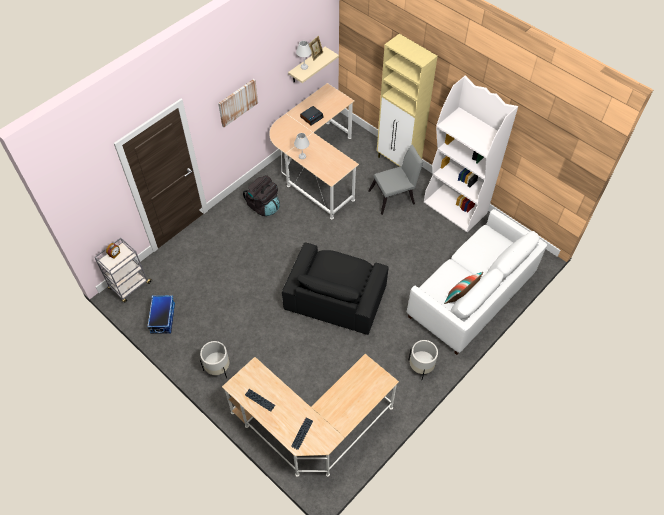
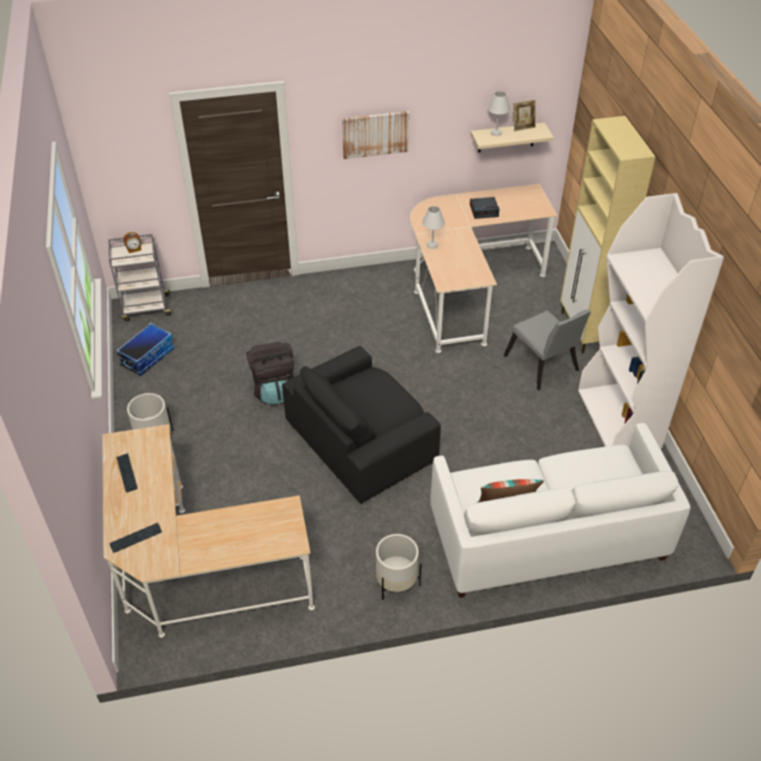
camera: 35 degrees right, 10 degrees down
(263, 206) = (366, 300): black backpack -> black backpack (274, 389)
(394, 197) = (543, 366): grey chair -> grey chair turned 45 degrees clockwise

